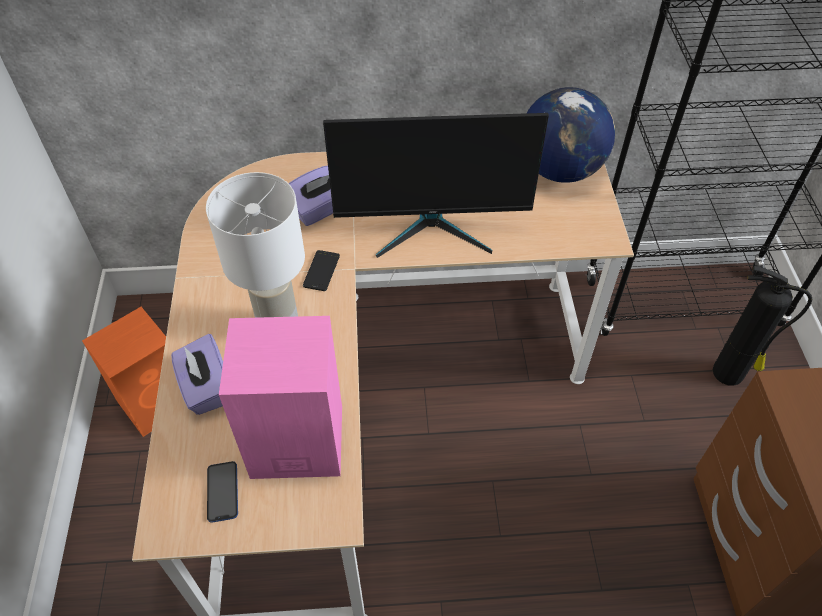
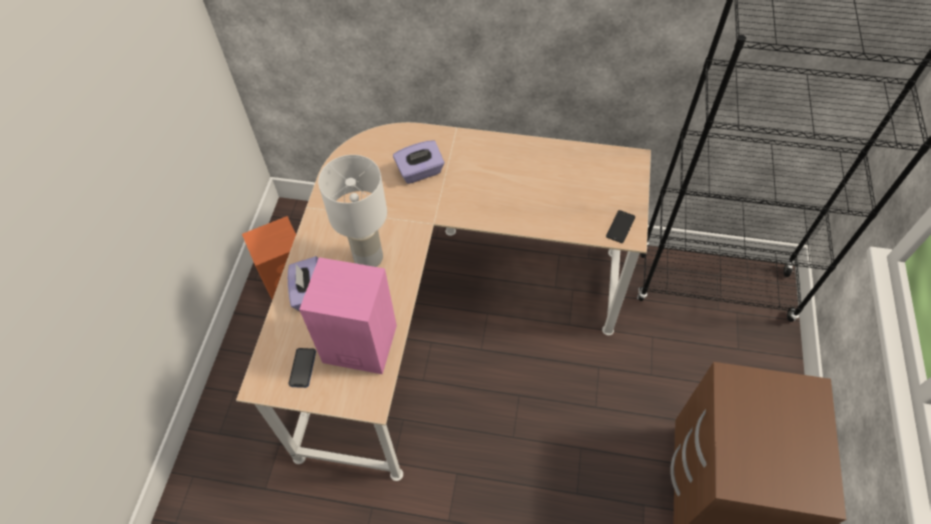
camera: 15 degrees right, 5 degrees up
(321, 271) = (409, 221): phone -> phone (620, 227)
(432, 228) = (499, 202): monitor -> none
(560, 170) = (612, 171): globe -> none
(730, 373) = (733, 352): fire extinguisher -> none

